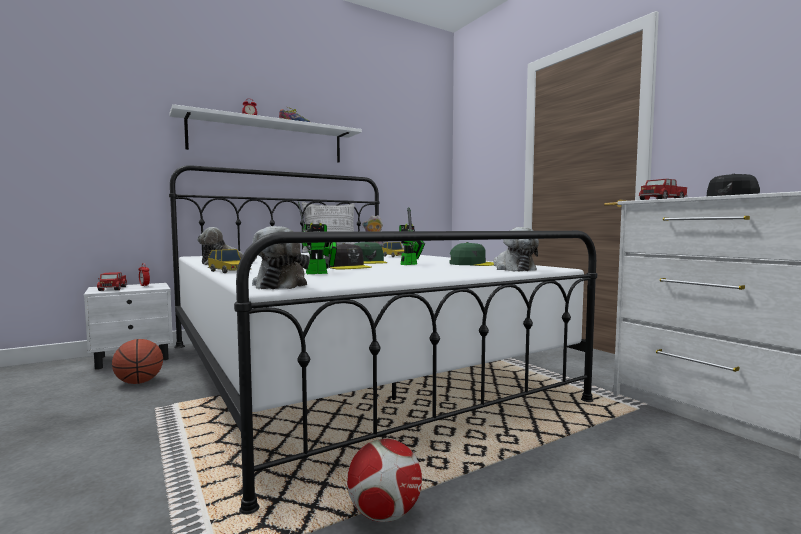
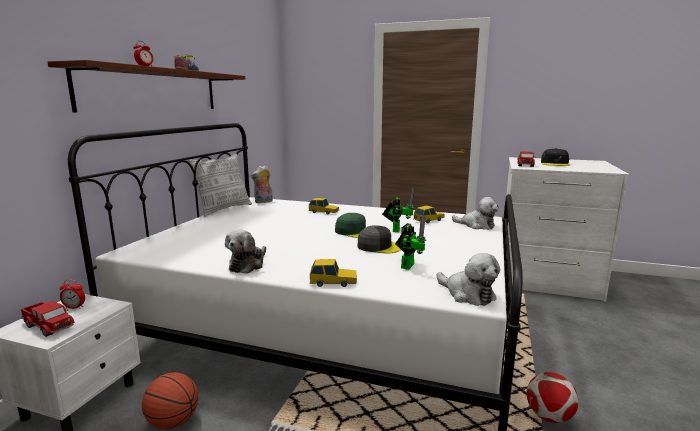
camera: 40 degrees left, 10 degrees up
(268, 140) = (154, 90): white shelf -> brown shelf
(472, 264) = (429, 220): green cap -> toy car

